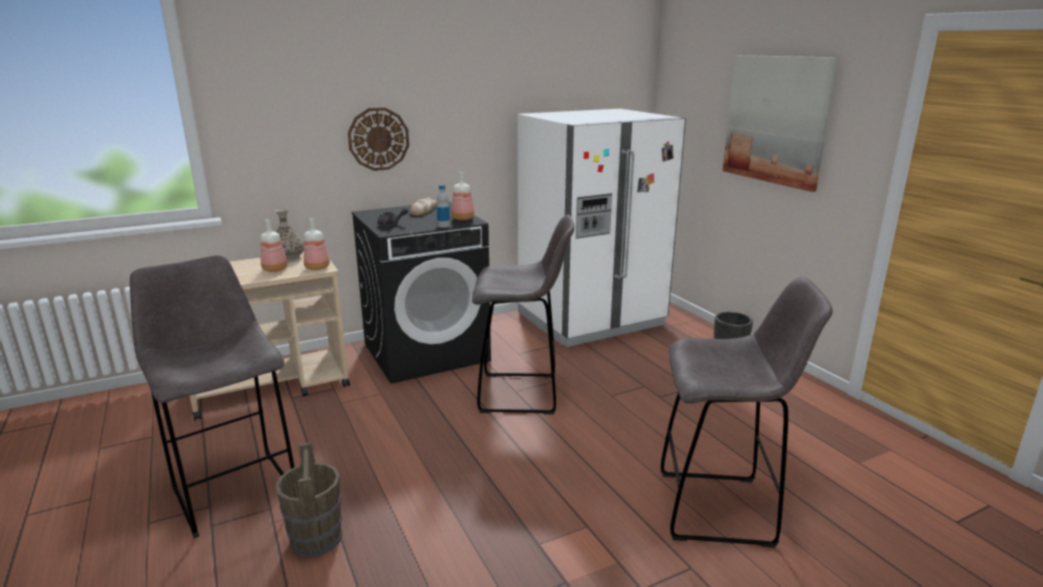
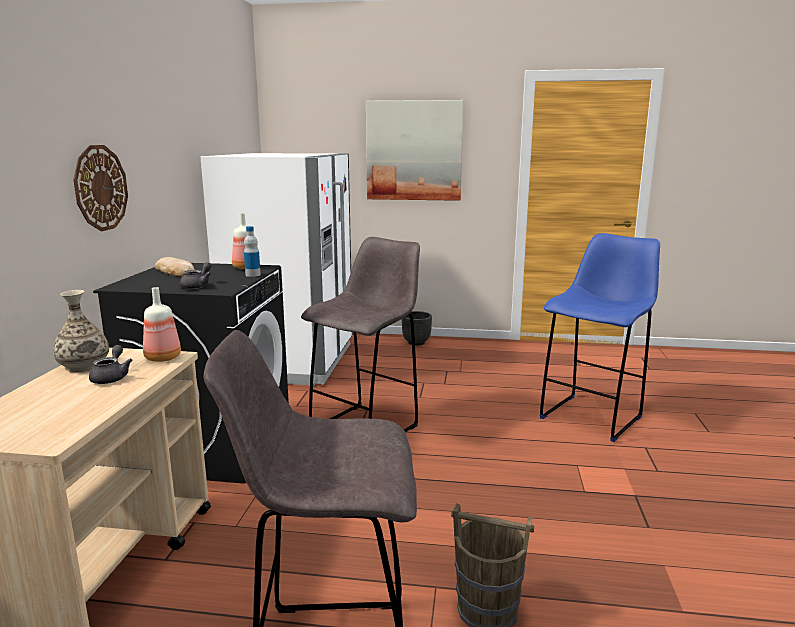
camera: 55 degrees left, 5 degrees down
(275, 269) = (112, 377): bottle -> grey teapot
(719, 508) = (592, 416): grey stool -> blue stool

